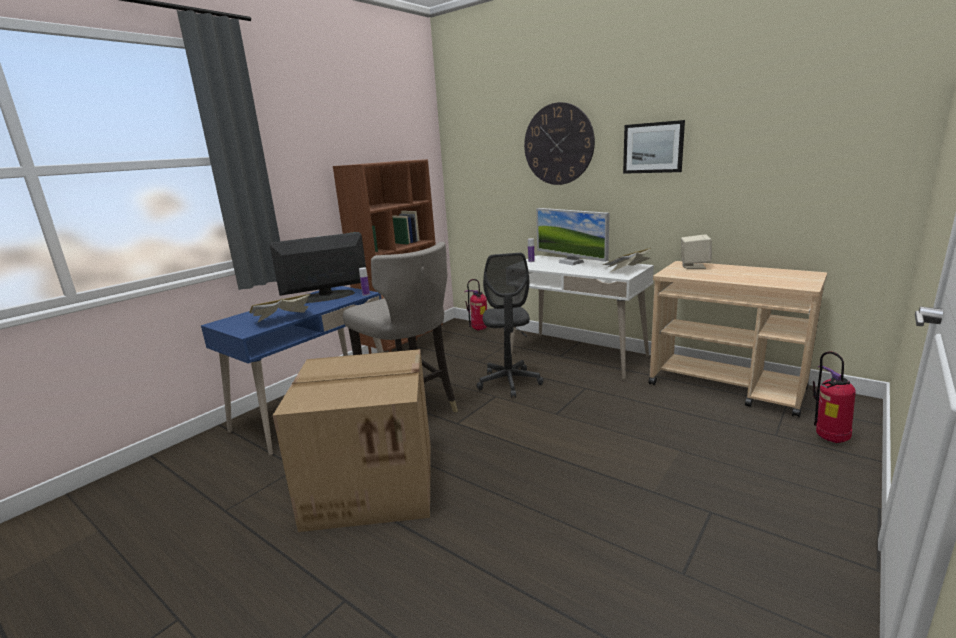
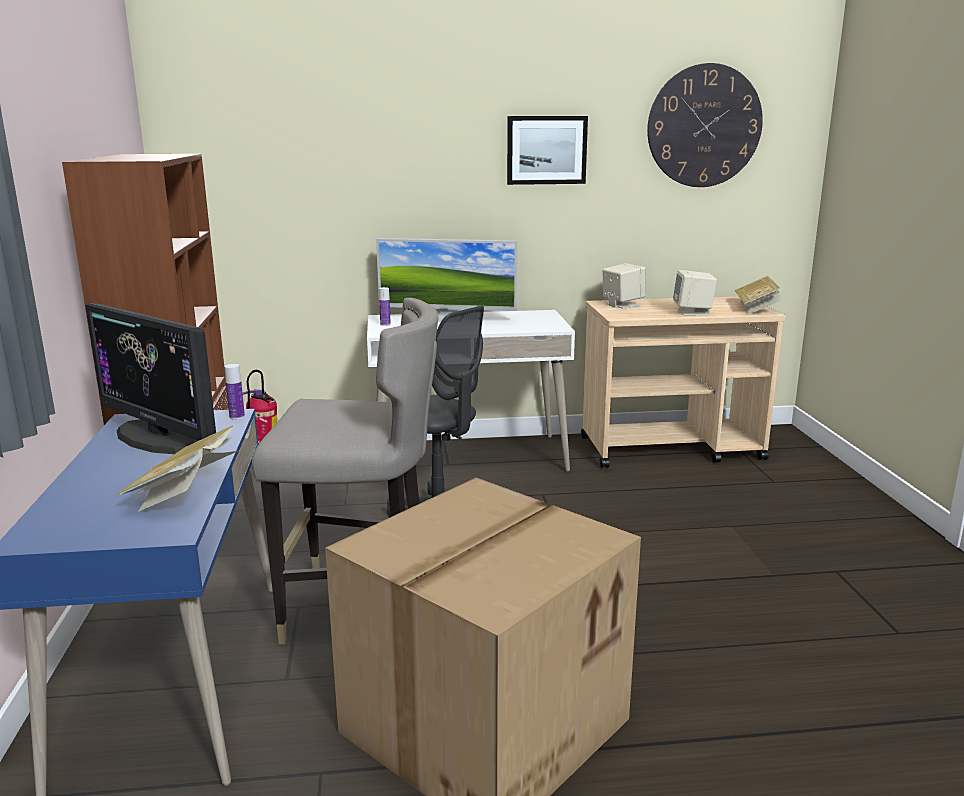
camera: 45 degrees left, 0 degrees up
(326, 297) = (160, 437): monitor -> monitor turned 75 degrees counterclockwise
(558, 144) = (399, 138): wall clock -> wall clock (704, 126)
(627, 270) = (543, 319): book -> book (756, 308)
(735, 278) = (693, 313): none -> beige speaker
(828, 438) = (809, 471): fire extinguisher -> none

